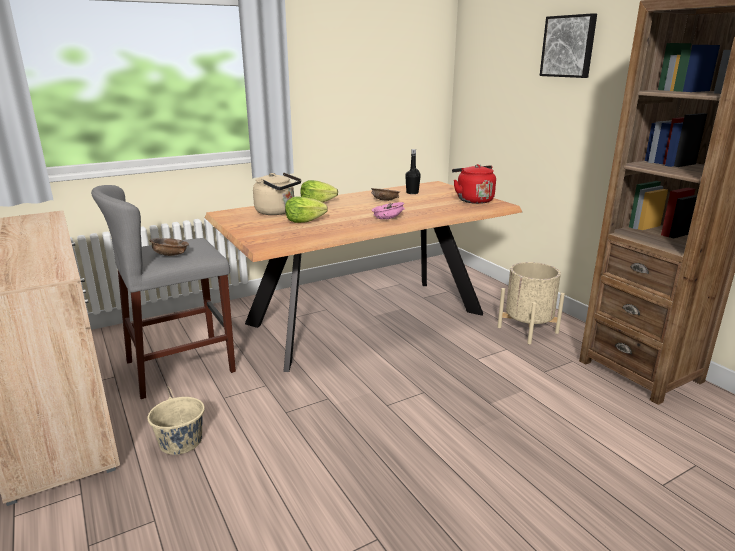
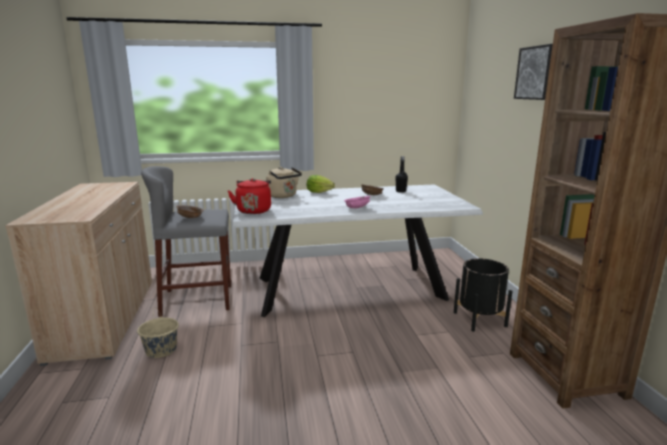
camera: 20 degrees right, 5 degrees down
(304, 221) = (293, 204): lettuce -> none
(366, 318) = (349, 288): brown dining table -> white dining table
(473, 200) = (444, 201): red kettle -> red kettle (253, 210)
(527, 330) = (479, 319): beige planter -> black planter

